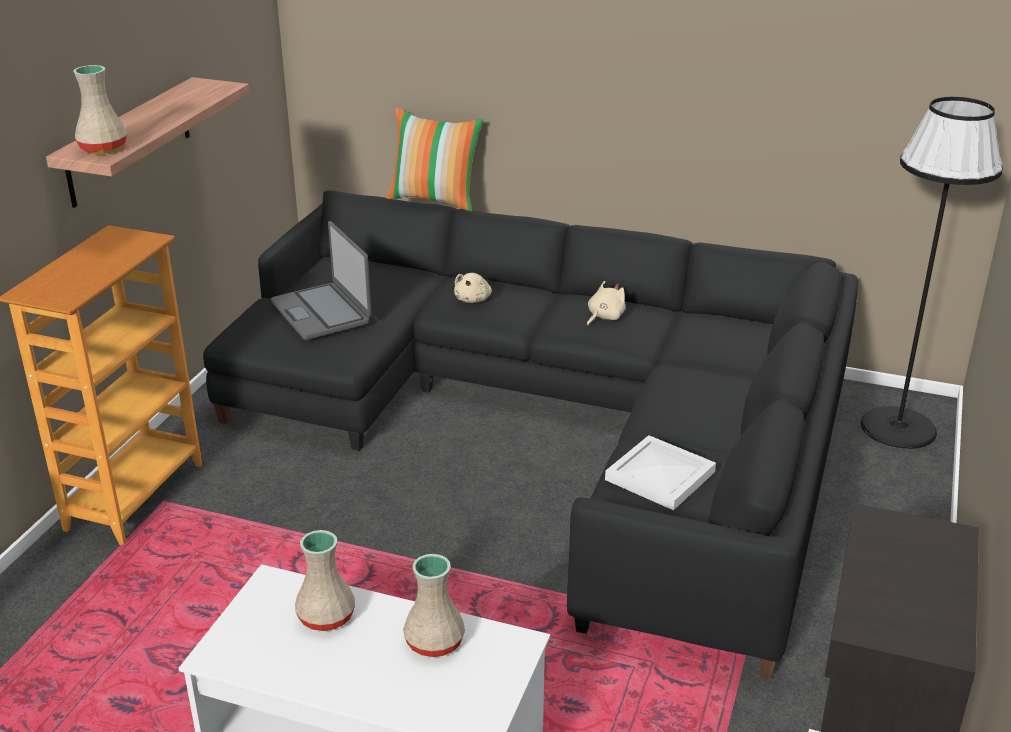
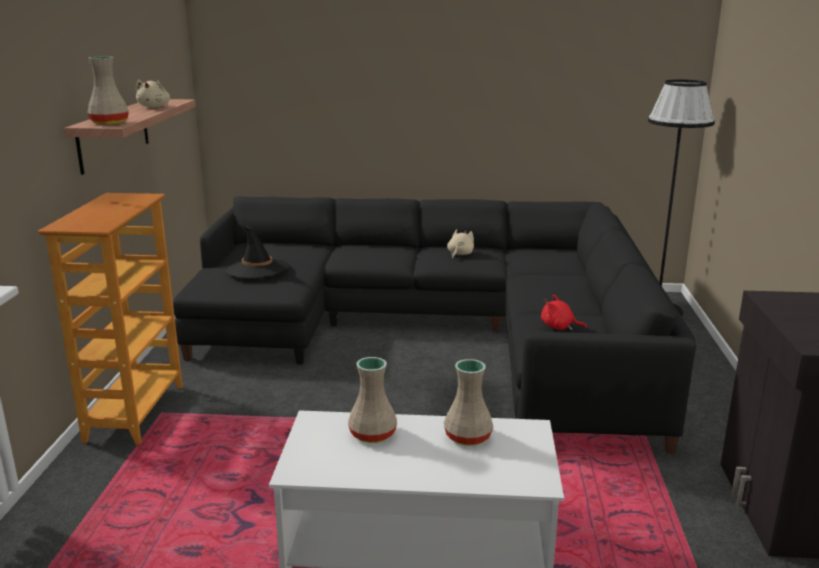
camera: 15 degrees left, 10 degrees down
(322, 312) = (257, 269): laptop -> black hat
(435, 200) = (318, 195): pillow -> none
(473, 299) = (363, 253): beige plush toy -> beige plush toy (154, 107)
(660, 477) = (559, 327): white tray -> red plush toy

